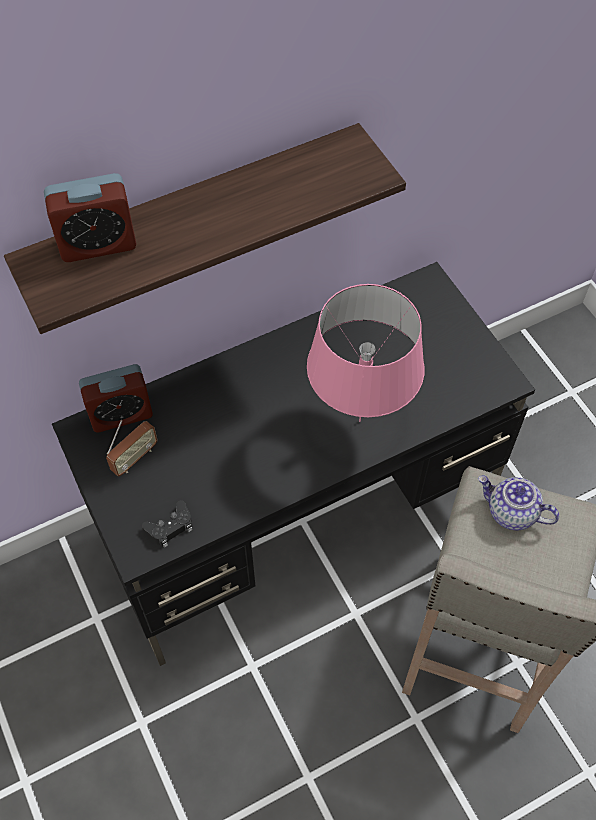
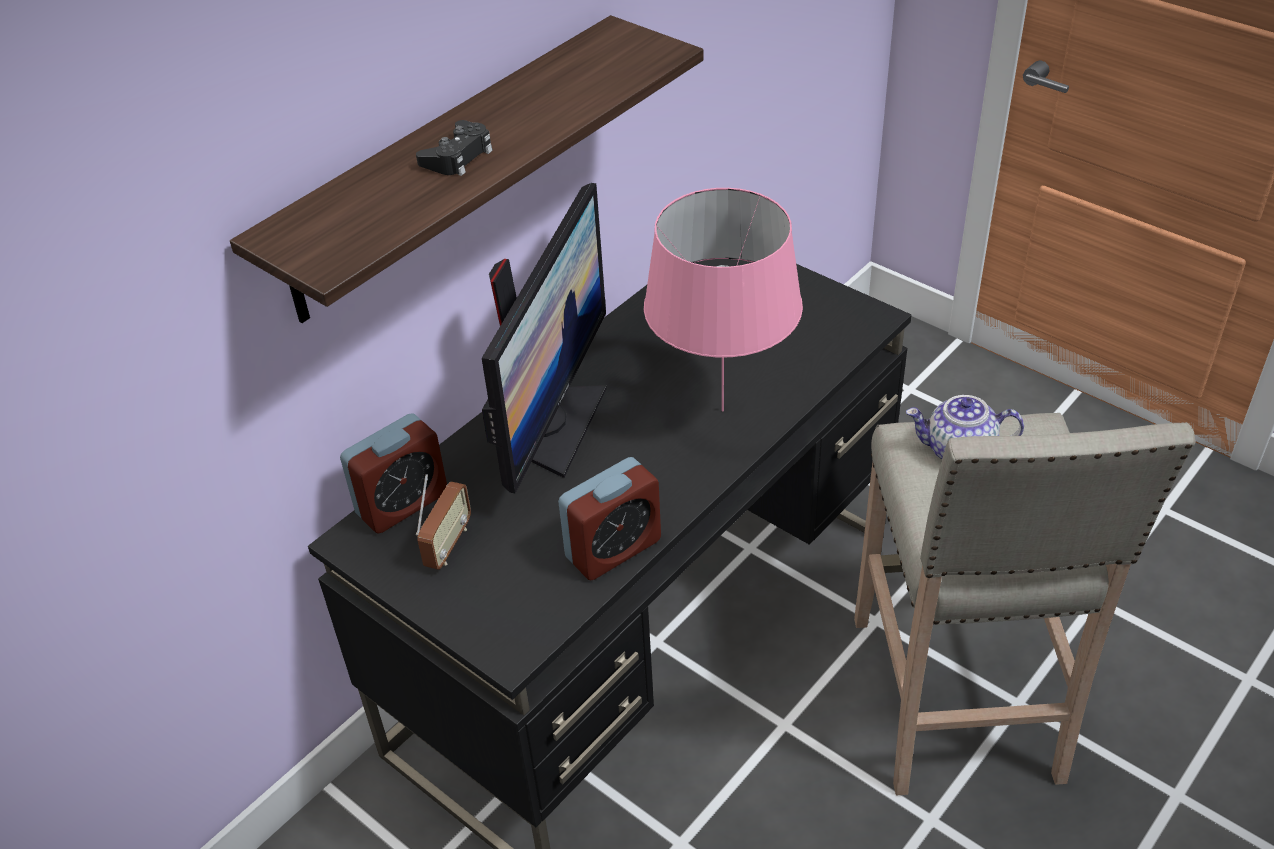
camera: 20 degrees left, 15 degrees down
(98, 244) = (354, 196): alarm clock -> alarm clock (613, 549)
(170, 527) = (541, 605): black game controller -> black game controller (458, 156)
(243, 390) = (553, 425): none -> monitor

